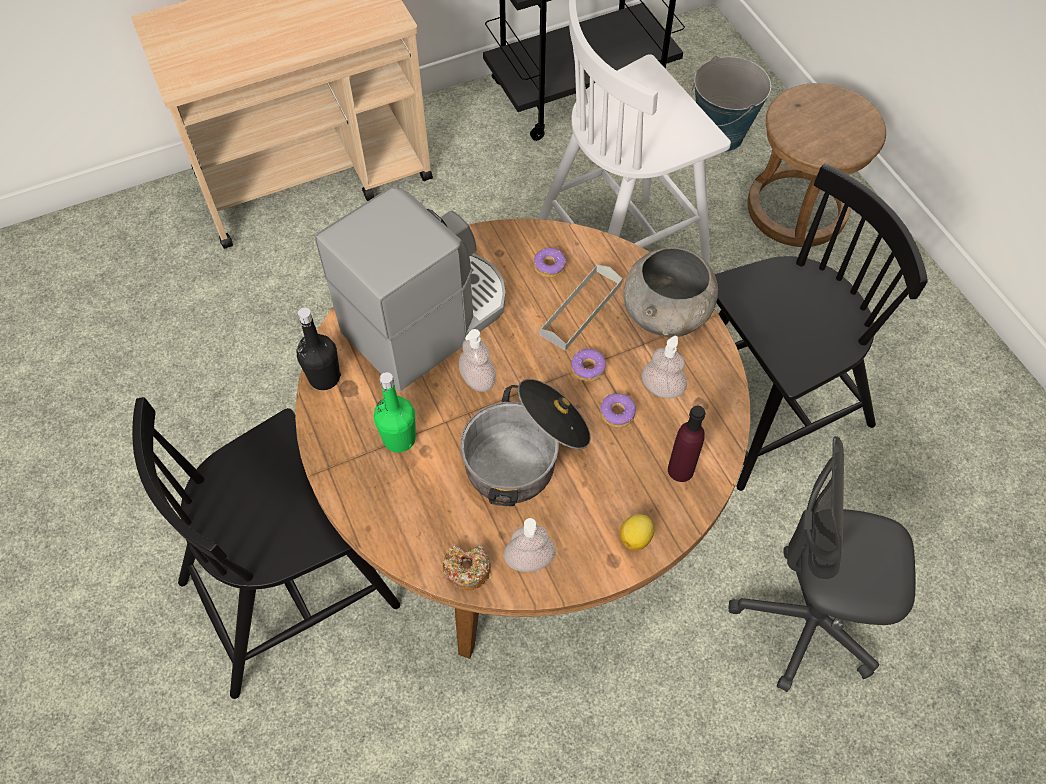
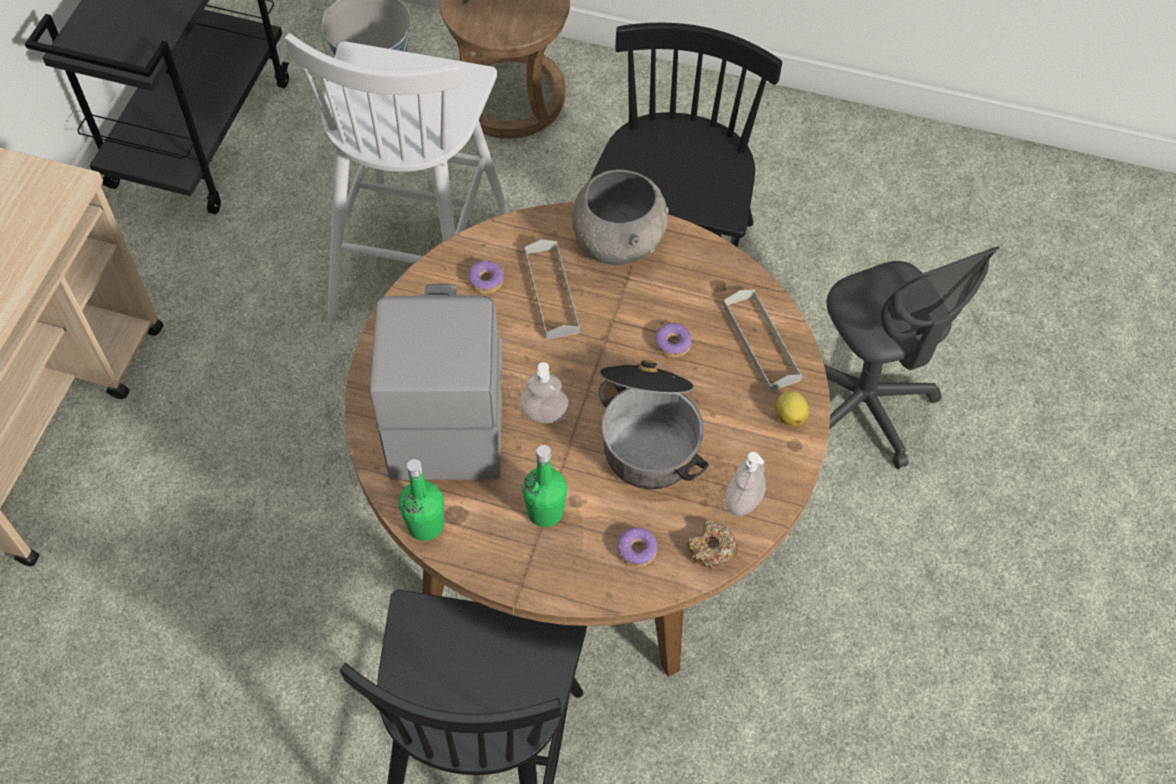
camera: 50 degrees left, 0 degrees up
(324, 377) = (425, 525): black bottle -> green bottle
(588, 369) = (612, 331): donut -> donut (637, 551)
(662, 388) = (679, 298): soap dispenser -> none
(680, 470) = (761, 343): purple bottle -> grey tray
(805, 621) = (863, 406): grey office chair -> grey office chair turned 75 degrees counterclockwise

